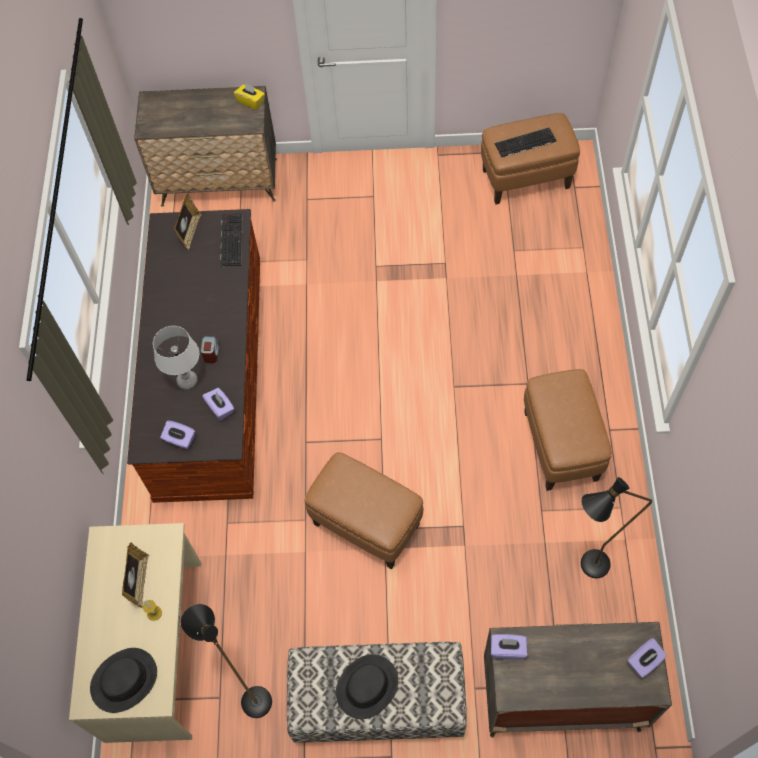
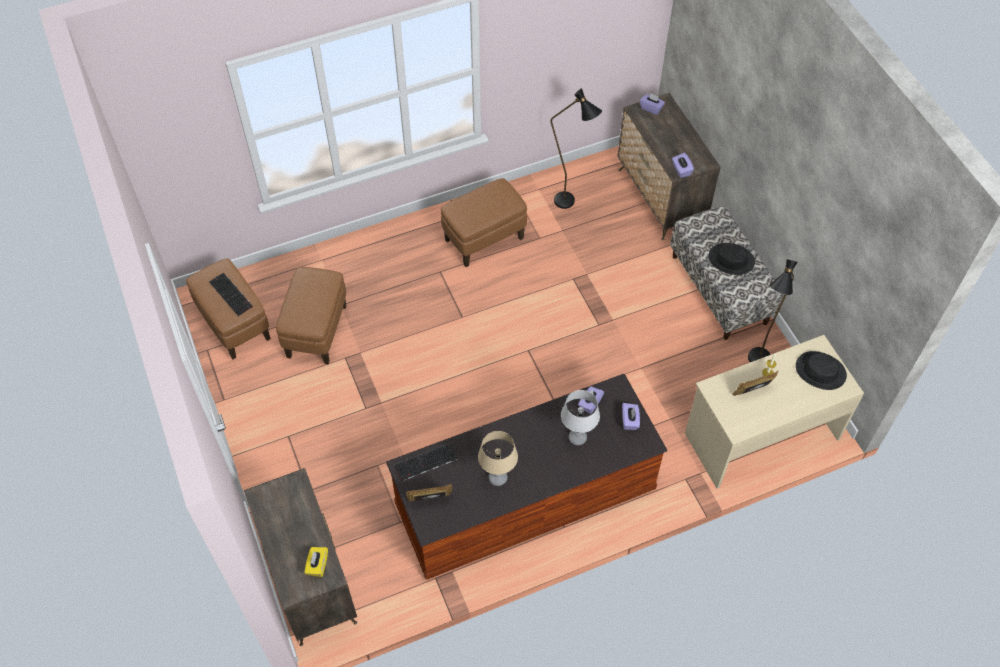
camera: 115 degrees left, 5 degrees down
(182, 294) = (498, 478): none -> beige table lamp
(211, 353) = (544, 431): alarm clock -> none
(251, 101) = (268, 494): yellow tissue box -> yellow tissue box (317, 565)
(367, 525) = (601, 336): brown ottoman -> brown ottoman (317, 331)

